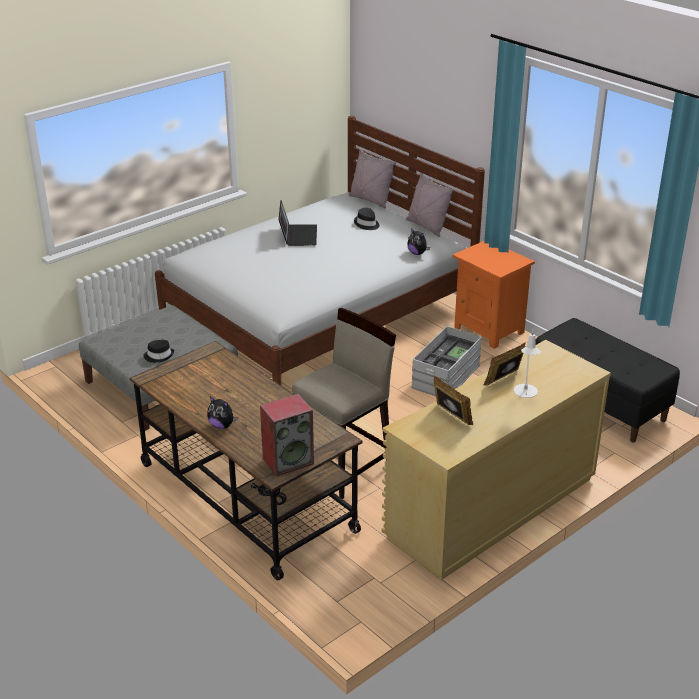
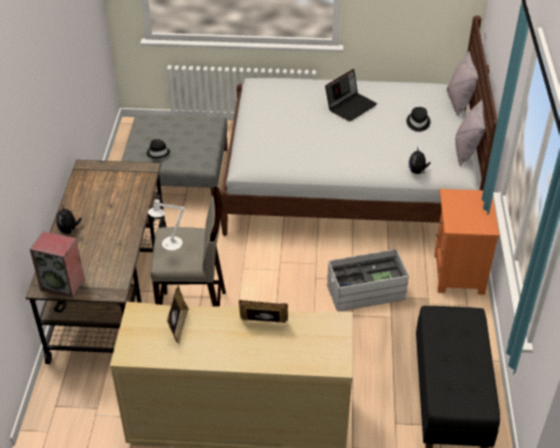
camera: 45 degrees right, 10 degrees up
(525, 393) = (259, 346): white table lamp -> white table lamp (169, 244)

